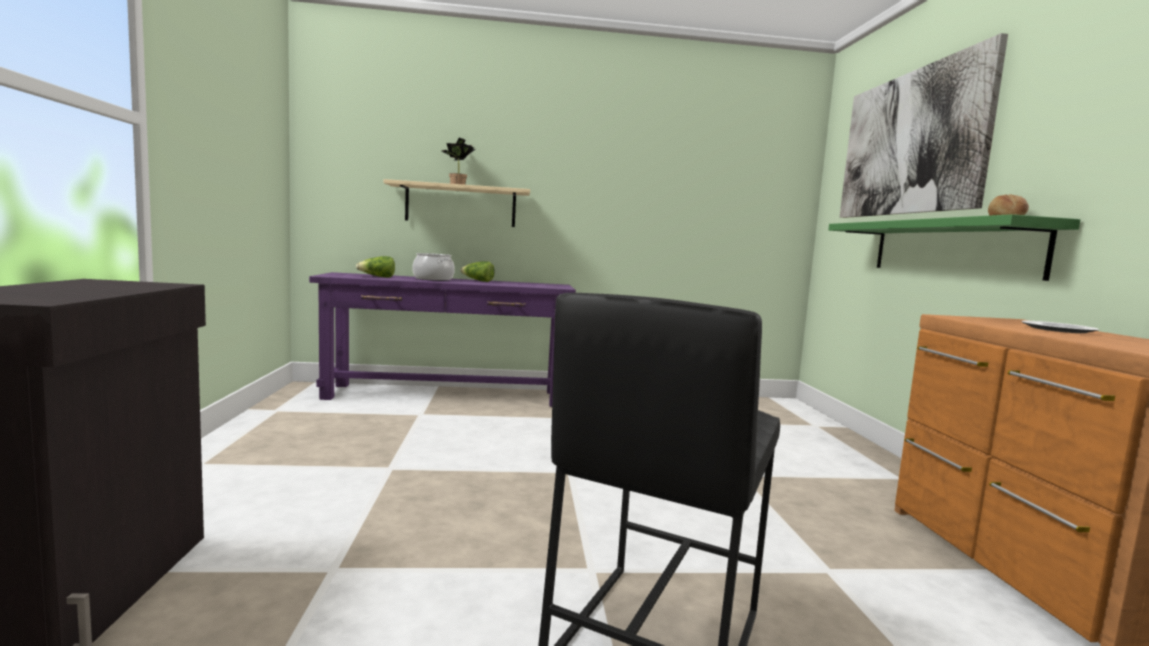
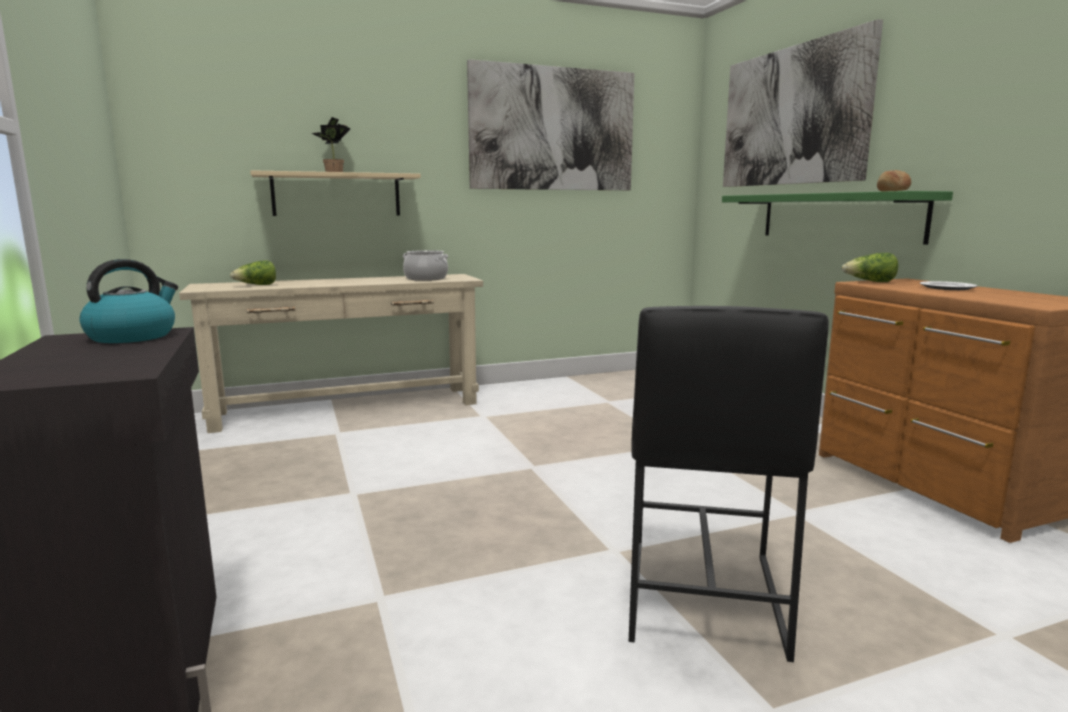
camera: 15 degrees left, 5 degrees up
(137, 284) = (133, 336): none -> kettle
(433, 279) = (320, 282): cooking pot -> cooking pot (426, 278)
(446, 395) = (348, 408): purple console table -> beige console table
(478, 281) = (369, 279): lettuce -> lettuce (870, 282)
(667, 156) = (553, 129): none -> picture

